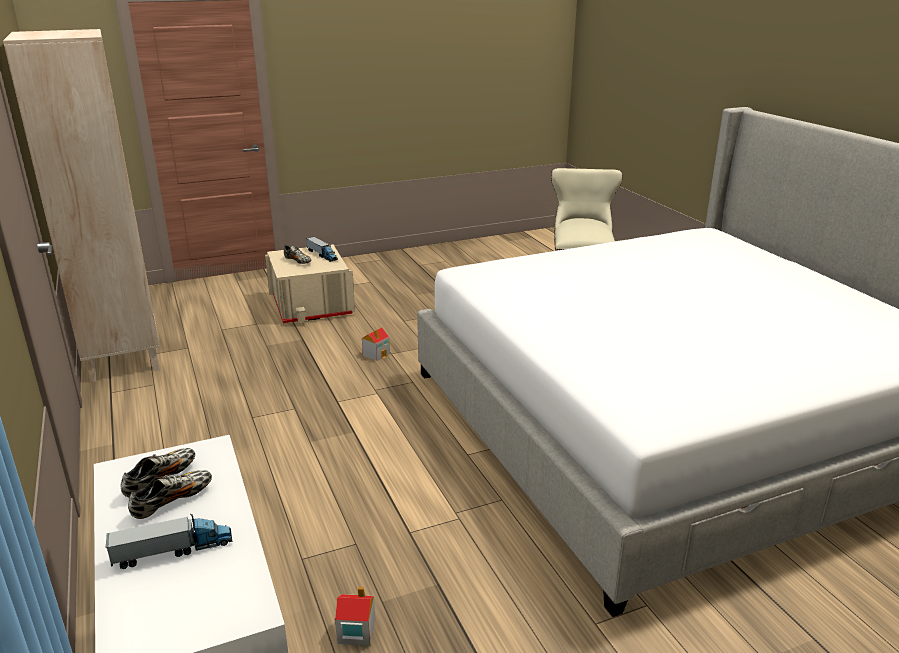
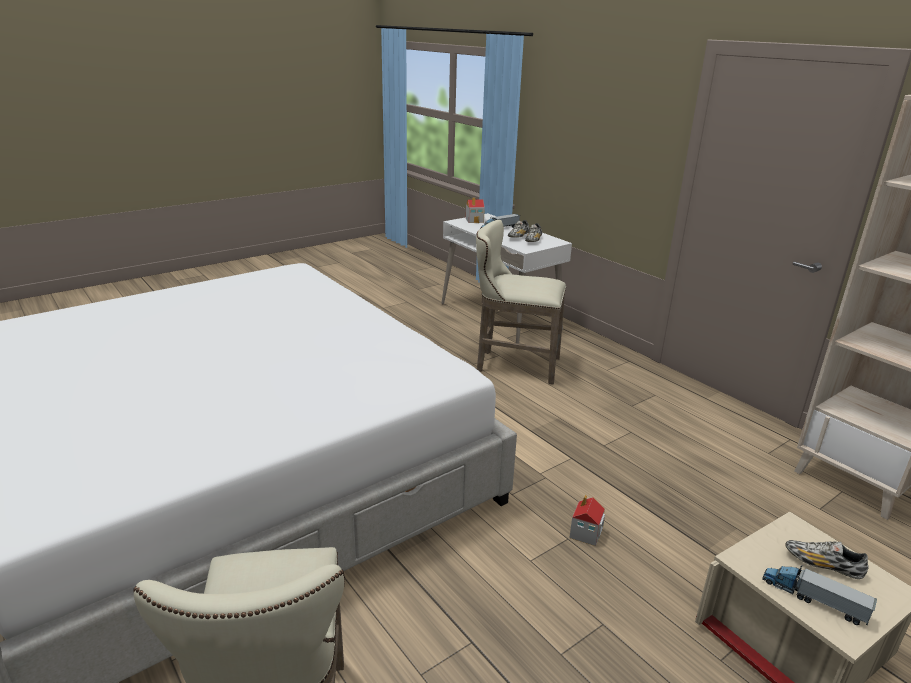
camera: 165 degrees right, 0 degrees up
(296, 532) = (513, 365): none -> beige stool
(355, 631) = (449, 335): toy house -> toy house (475, 220)

